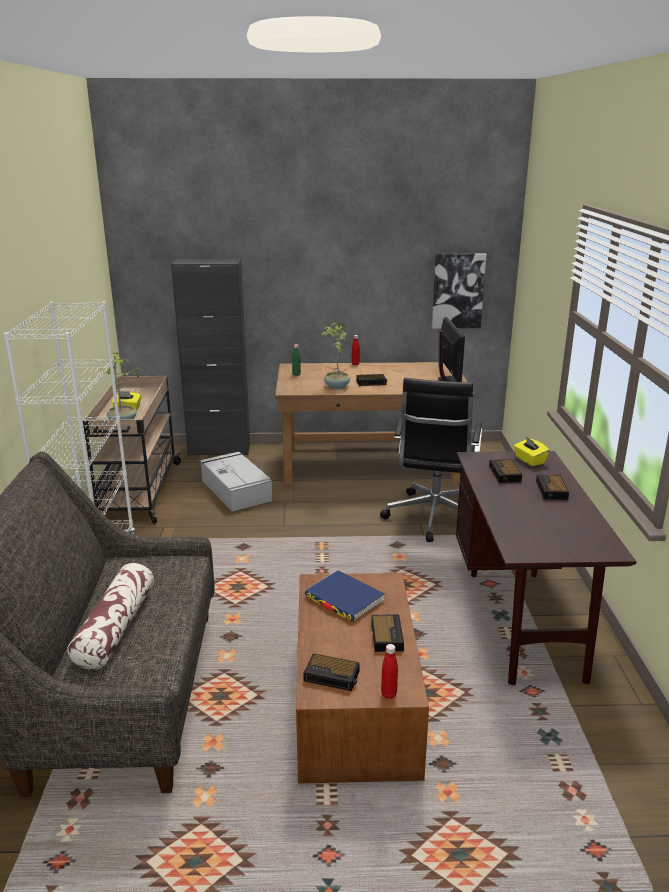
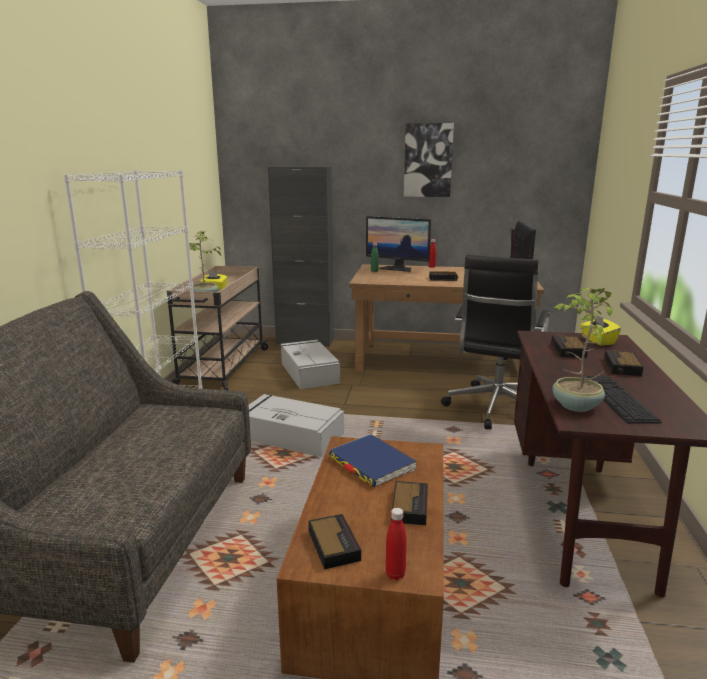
camera: 10 degrees right, 5 degrees down
(116, 627) = (114, 466): pillow -> none
(238, 567) = (290, 436): none -> grey storage box
(320, 369) = (397, 268): none -> monitor
(333, 676) = (333, 544): alarm clock -> alarm clock turned 135 degrees counterclockwise
(336, 387) = (408, 280): potted plant -> potted plant (575, 406)
(458, 291) = (533, 200): picture -> picture (428, 160)
(548, 526) = (617, 398): none -> keyboard

